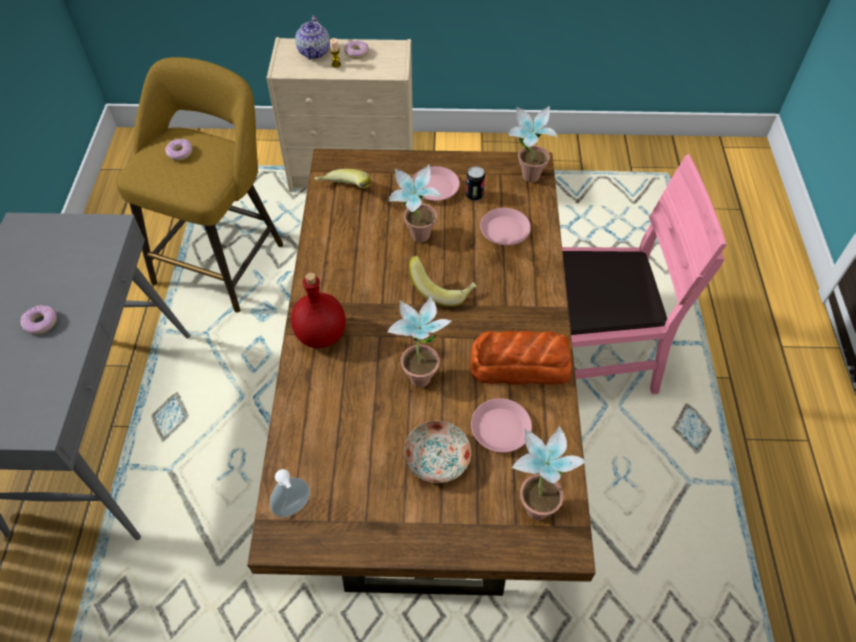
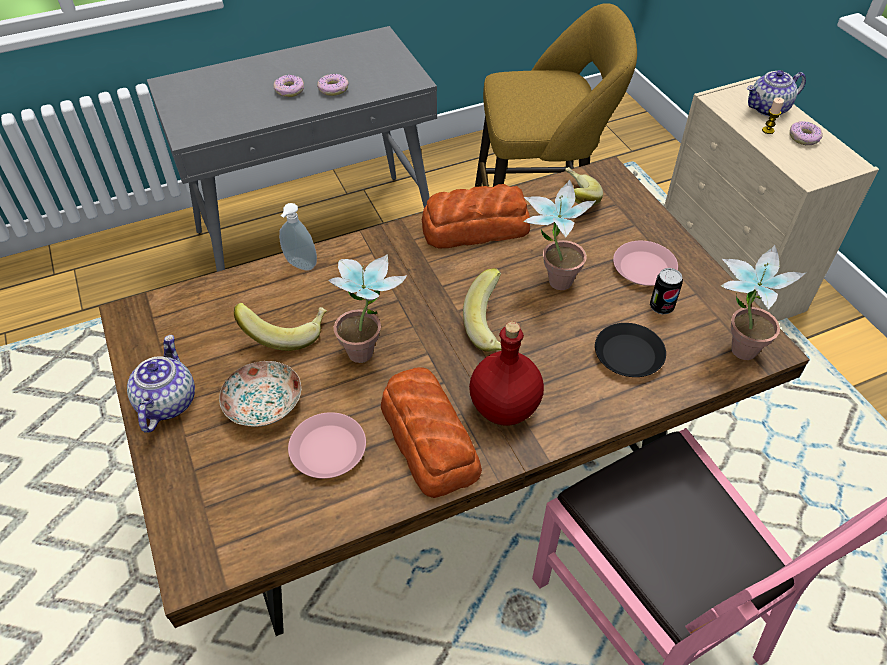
camera: 65 degrees right, 5 degrees down
(180, 153) = (548, 89): donut -> donut (333, 89)
(294, 509) = (164, 315): soap dispenser -> soap dispenser (300, 266)
(322, 335) = (374, 256): red bottle -> red bottle (505, 408)
(332, 260) = (474, 227): none -> bread
(370, 421) = (286, 332): none -> banana
(398, 529) = (166, 402): none -> teapot
(504, 230) = (628, 354): pink plate -> black plate
(537, 500) = (244, 519): potted plant -> none

